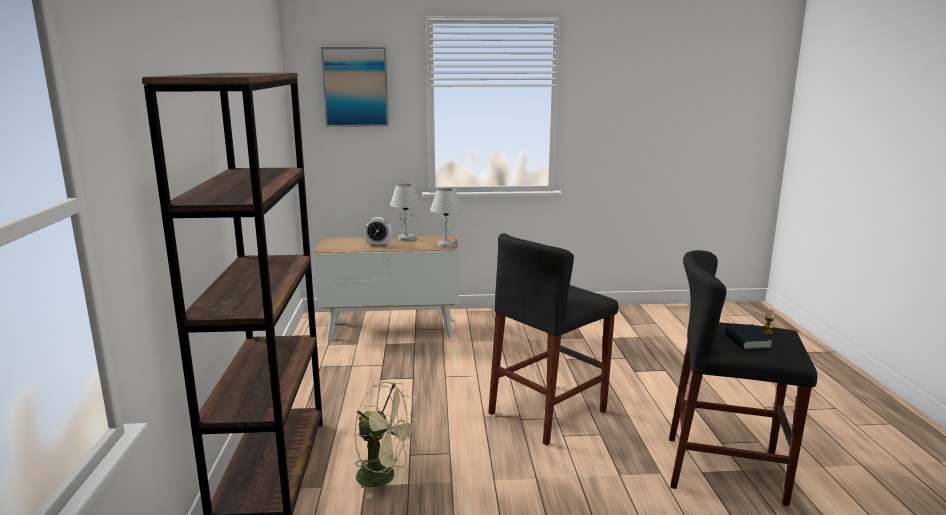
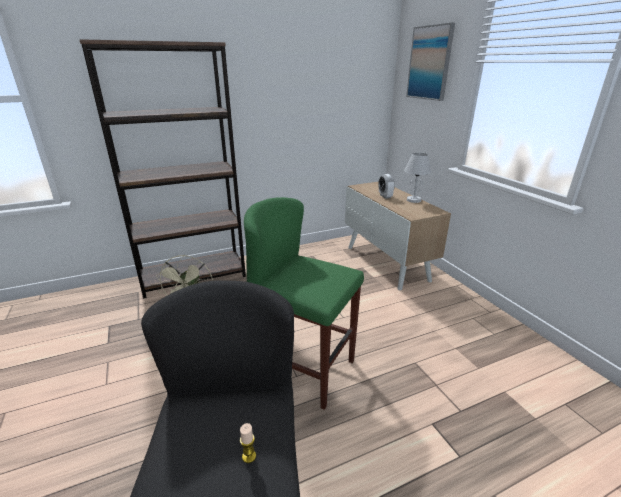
camera: 70 degrees right, 10 degrees up
(446, 245) = (417, 214): white table lamp -> none
(548, 412) = (303, 368): black stool -> green stool
(747, 342) = (205, 428): book -> none

